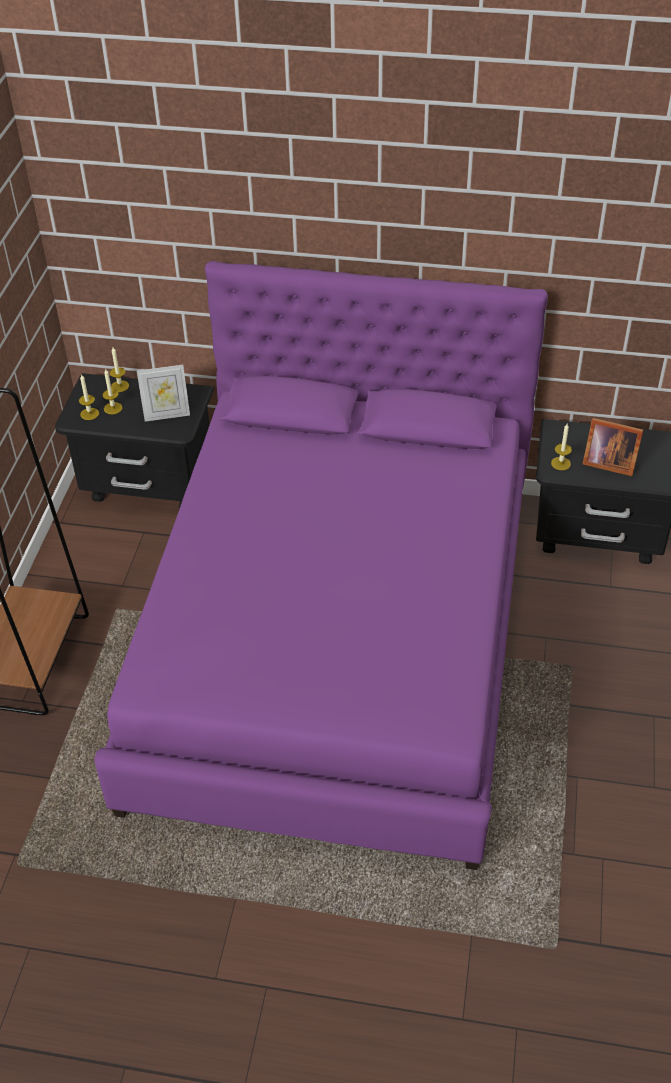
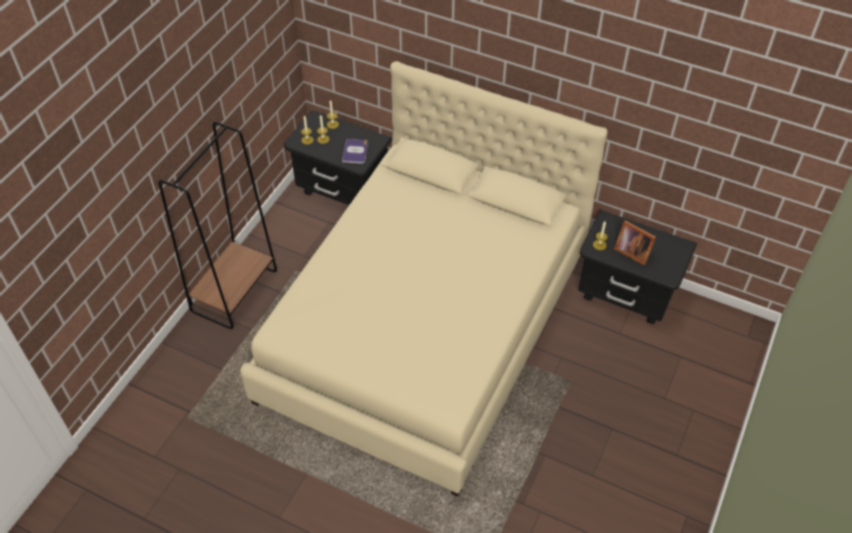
camera: 15 degrees right, 5 degrees up
(167, 415) = (355, 152): picture frame -> book
(338, 640) = (426, 326): purple bed -> beige bed

